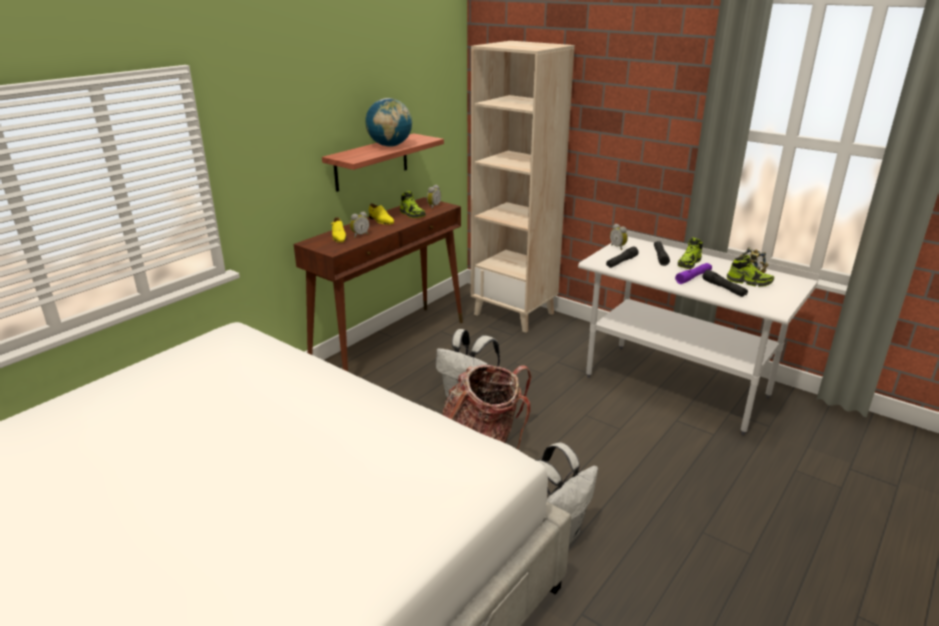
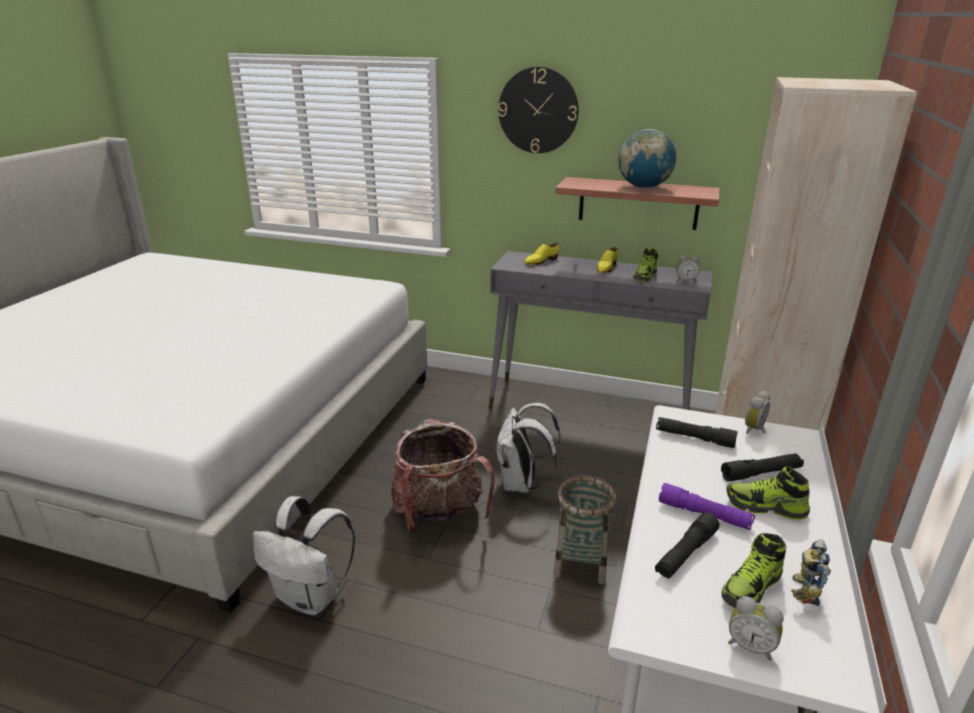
camera: 70 degrees right, 0 degrees up
(291, 101) = (538, 110): none -> wall clock
(359, 235) = (555, 267): alarm clock -> alarm clock (750, 646)
(391, 345) = (589, 409): brown console table -> grey console table
(566, 397) = (581, 563): none -> basket
(749, 282) = (751, 588): shoe -> shoe turned 45 degrees clockwise

